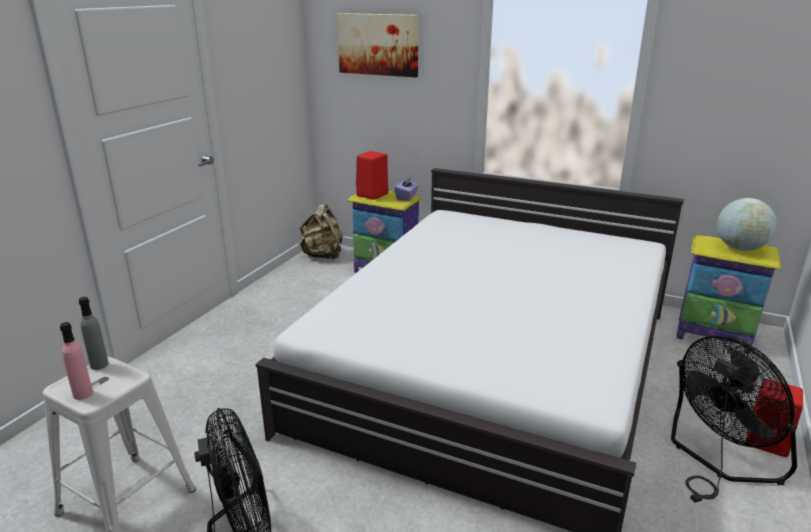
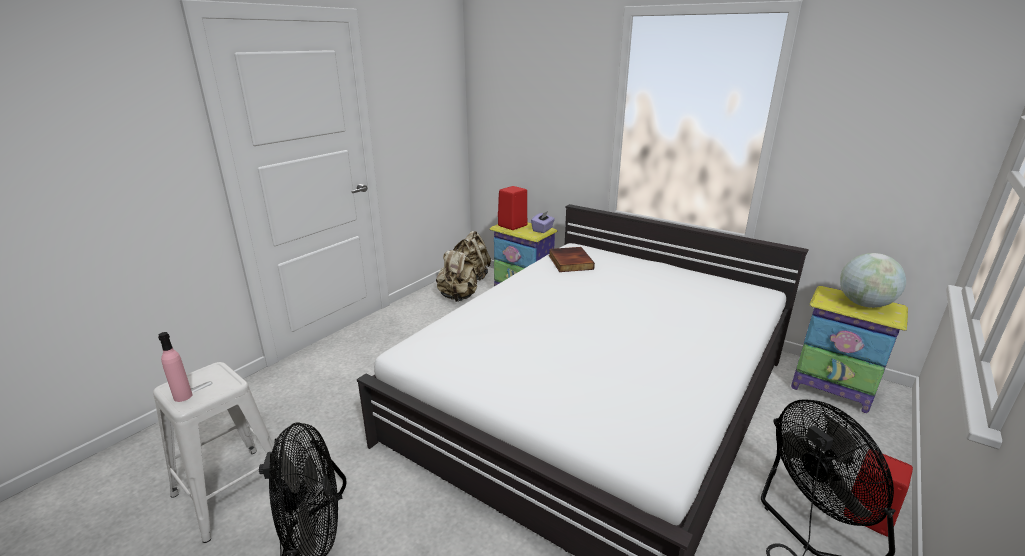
camera: 10 degrees right, 0 degrees up
(99, 365) = (210, 369): grey bottle -> none
(315, 279) = (458, 297): none -> beige backpack
(378, 44) = (526, 89): picture -> none
(445, 229) = (569, 262): none -> book

